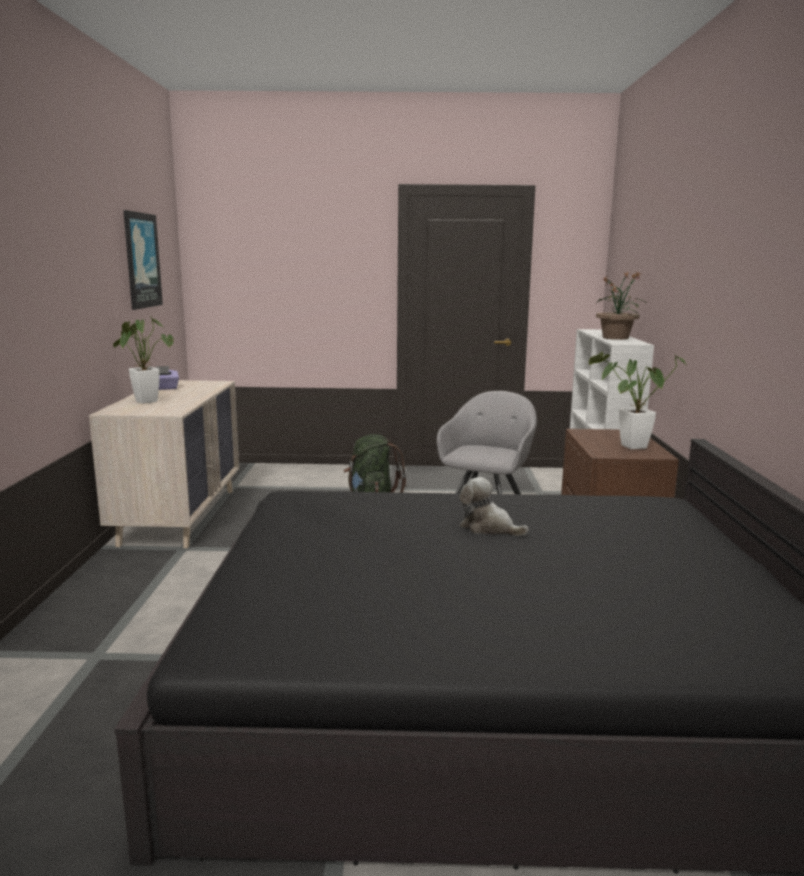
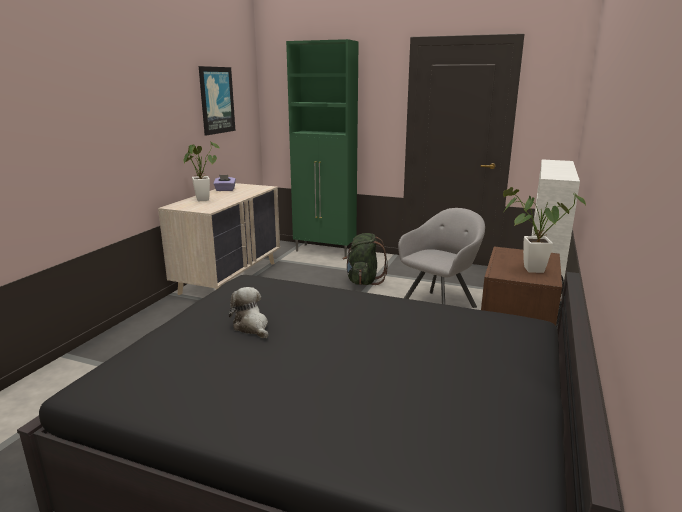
camera: 20 degrees right, 5 degrees up
(293, 469) = (325, 251): none -> green cabinet
(488, 528) = (356, 326): plush toy -> plush toy (252, 327)
(615, 338) = (557, 171): potted plant -> none

